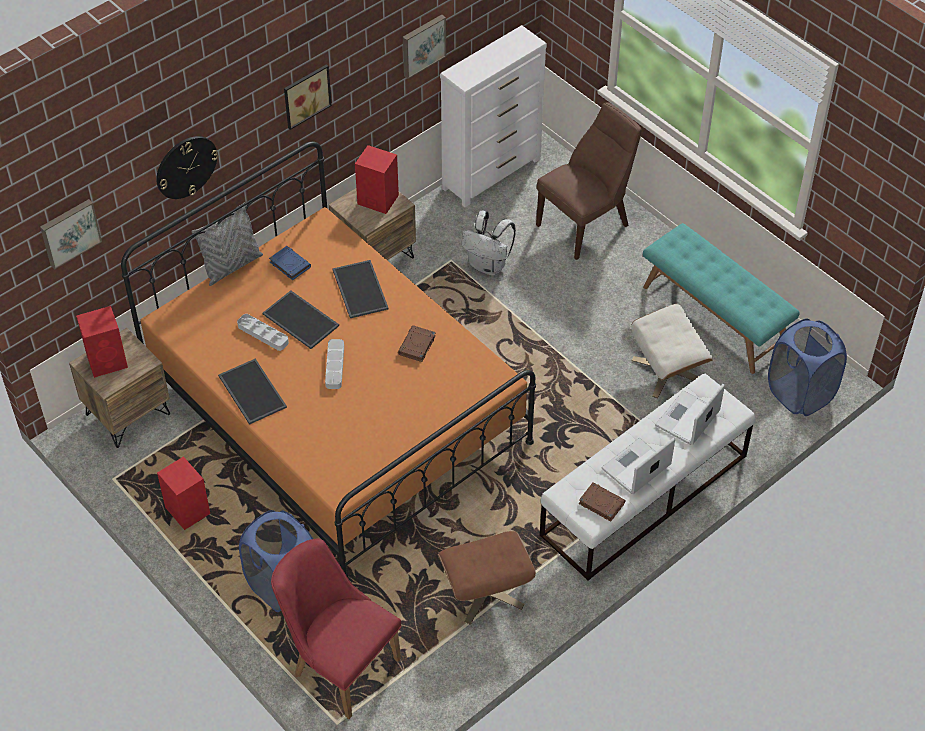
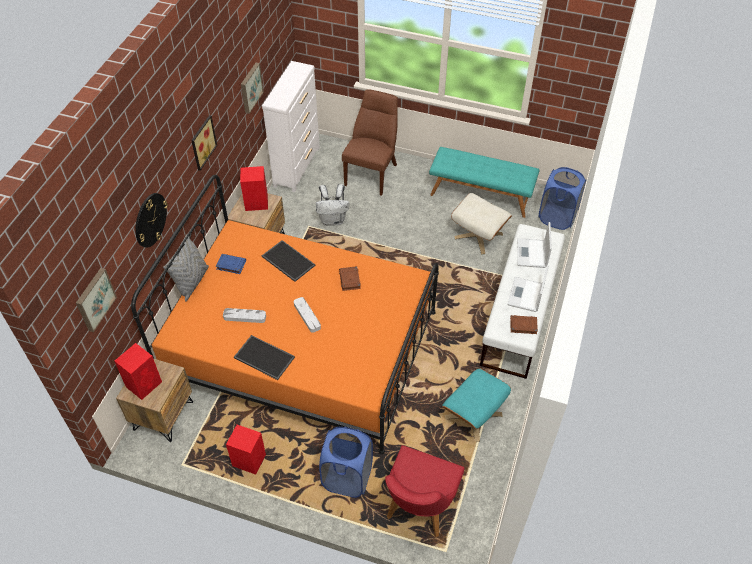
camera: 30 degrees left, 0 degrees up
(302, 319) = (264, 296): tray -> none
(338, 663) = (418, 510): red chair -> red chair turned 75 degrees counterclockwise
(485, 592) = (473, 416): brown ottoman -> turquoise ottoman

